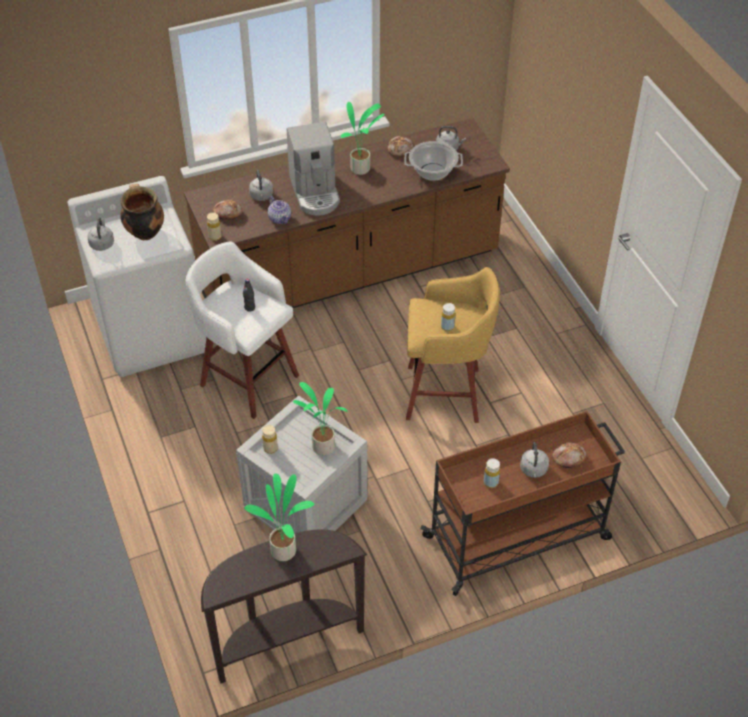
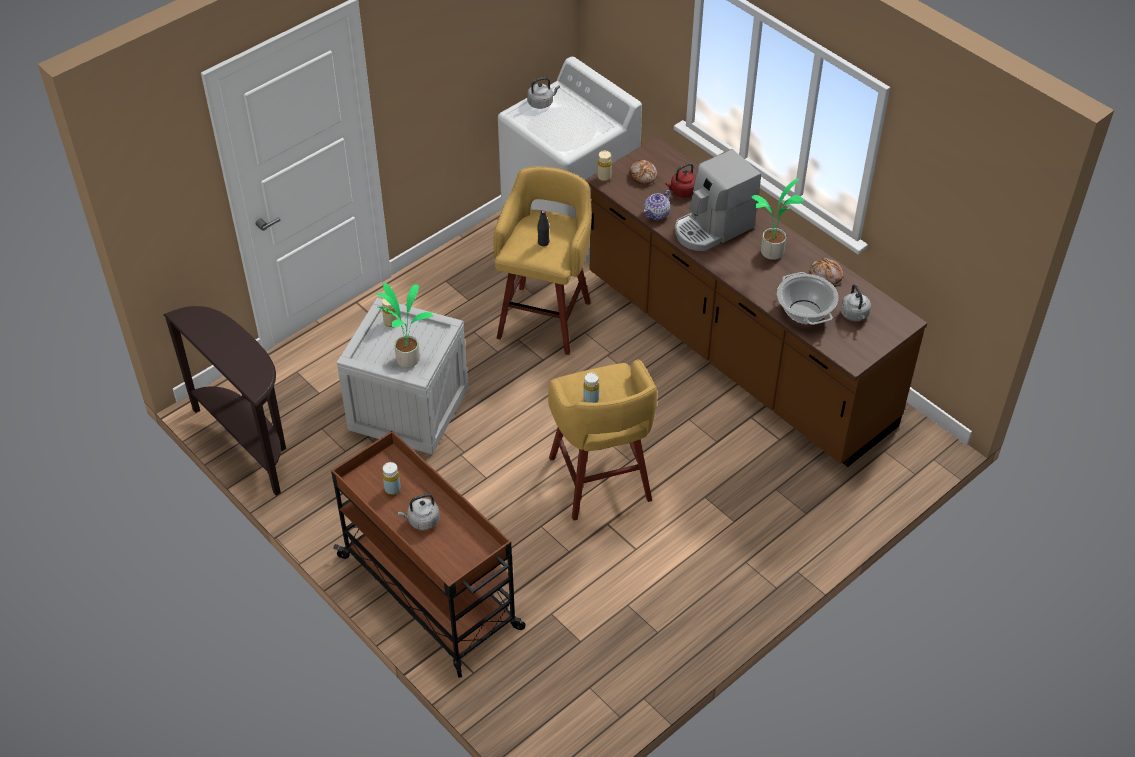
camera: 70 degrees right, 0 degrees up
(144, 232) = (571, 124): cooking pot -> none
(247, 379) = (545, 317): white stool -> yellow stool
(261, 196) = (682, 191): grey kettle -> red kettle
(285, 550) = (241, 346): potted plant -> none
(568, 458) = (450, 547): bread -> none

